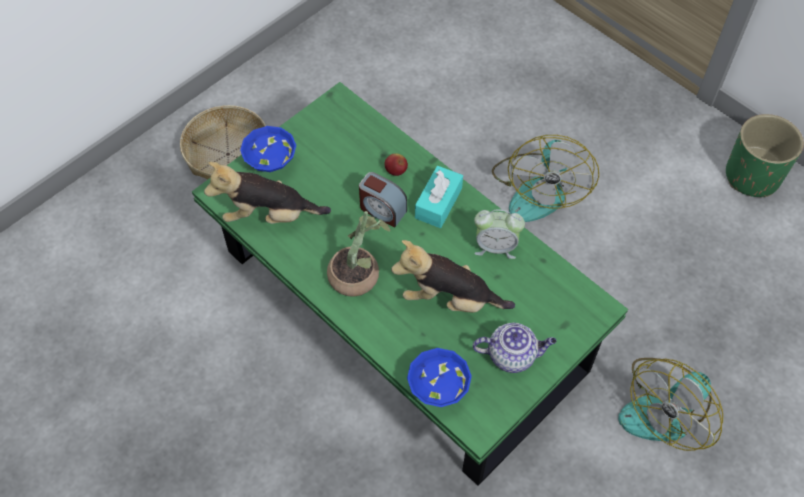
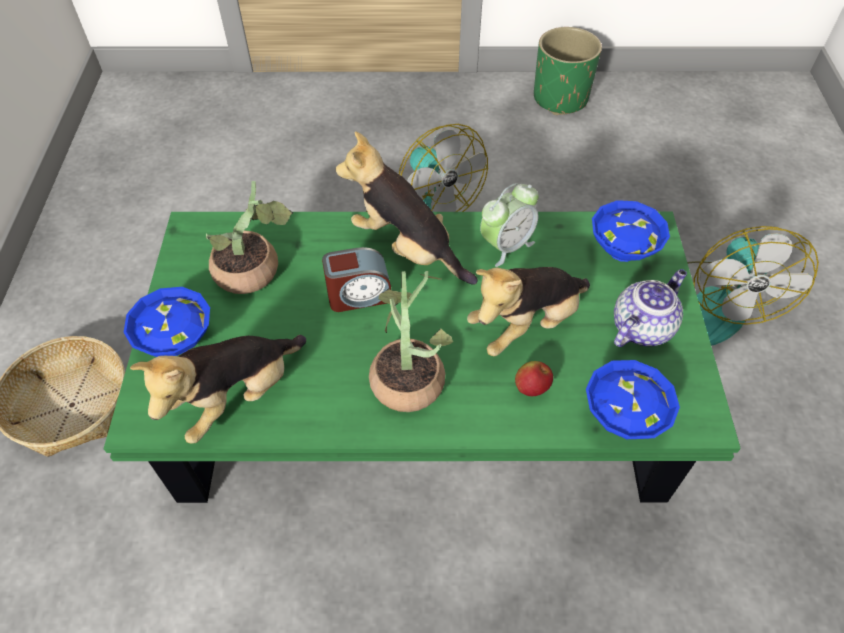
camera: 45 degrees left, 5 degrees down
(344, 153) = (255, 272): none -> potted plant
(396, 171) = (330, 250): apple -> apple (531, 388)
(438, 203) = (407, 248): turquoise tissue box -> plush toy
(561, 304) = (621, 250): none -> blue bowl

